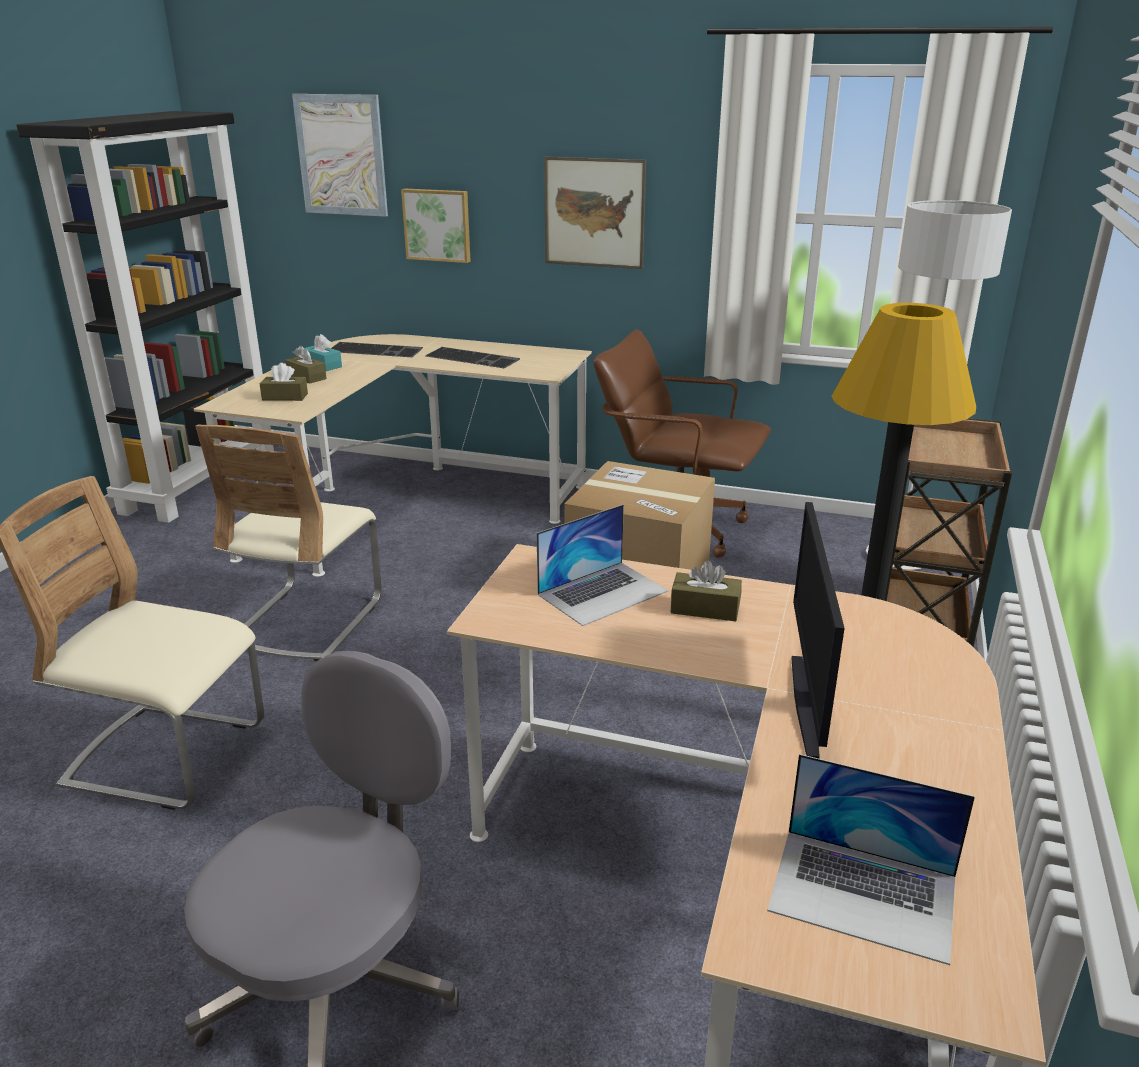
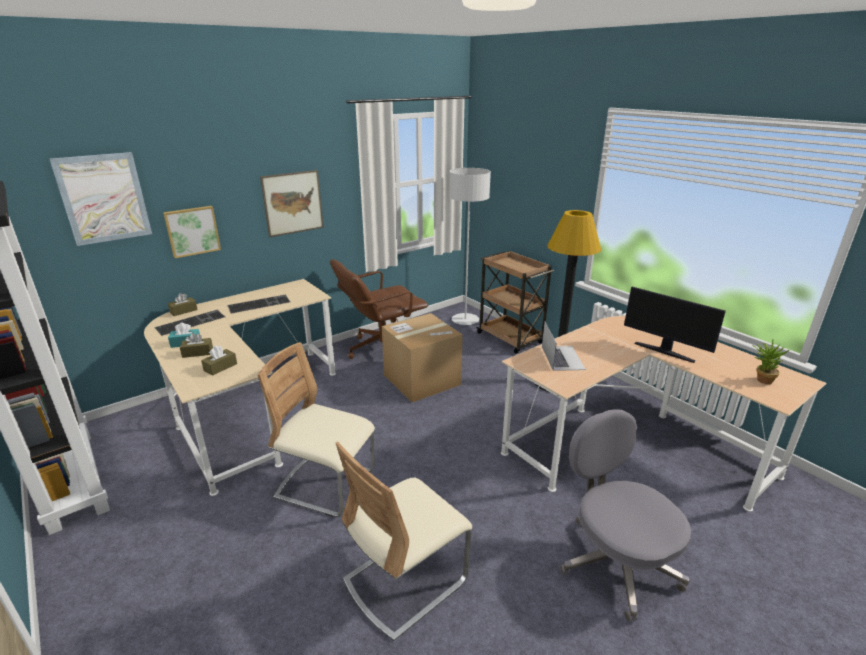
camera: 55 degrees left, 0 degrees up
(307, 621) = (326, 485): beige chair -> beige chair turned 150 degrees clockwise
(705, 608) = (590, 344): brown tissue box -> brown tissue box (183, 311)
(863, 893) = (761, 379): laptop -> potted plant

